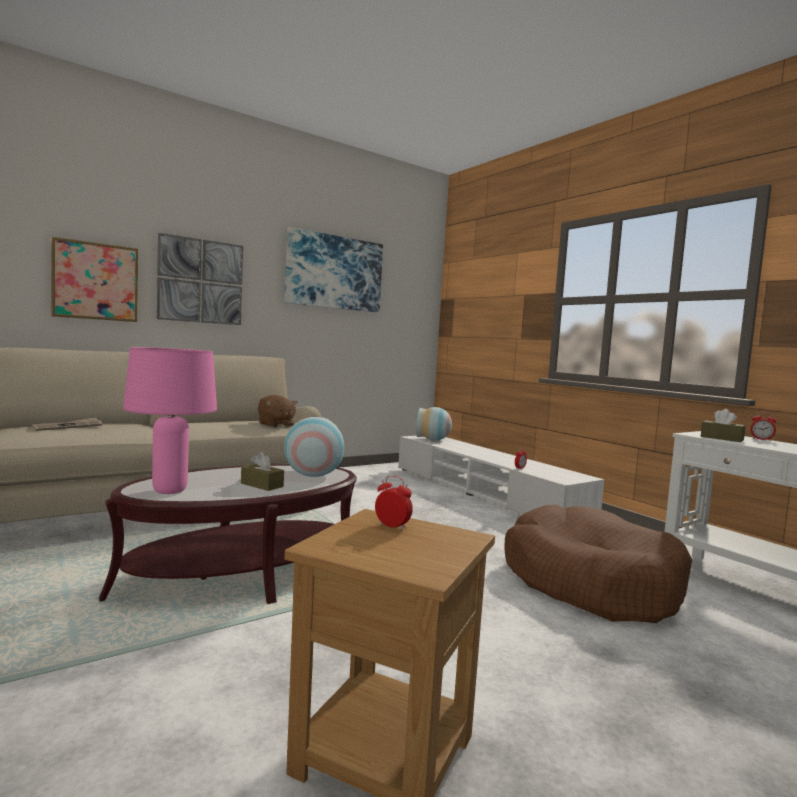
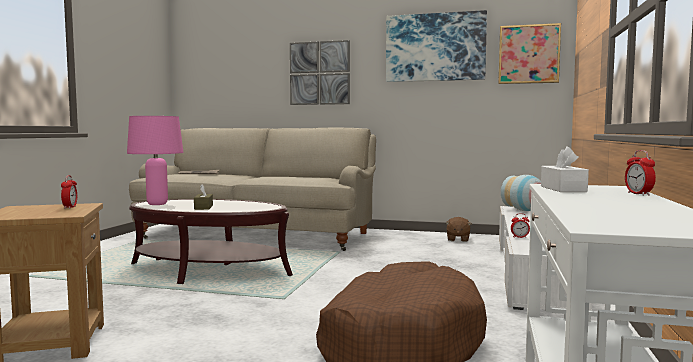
camera: 50 degrees right, 0 degrees up
(95, 281) = (255, 83): picture -> picture (528, 54)
(275, 425) = (319, 179): brown plush toy -> brown plush toy (457, 239)
(313, 475) = (250, 207): vase -> none
(721, 438) = (563, 189): brown tissue box -> white tissue box

